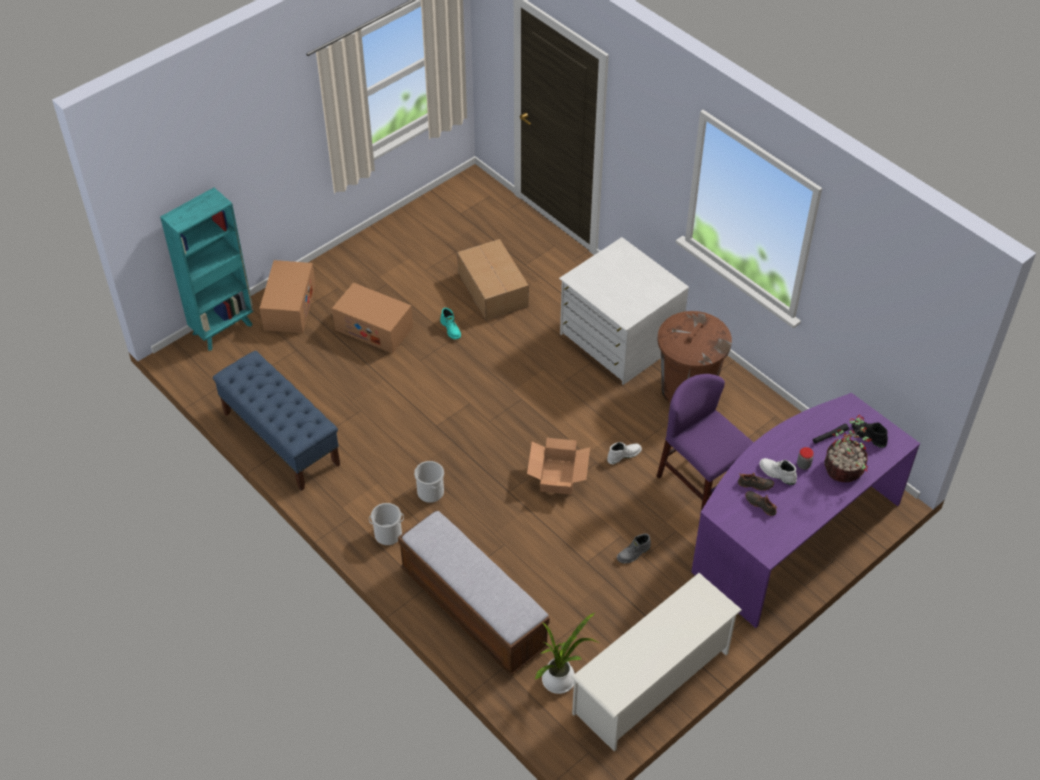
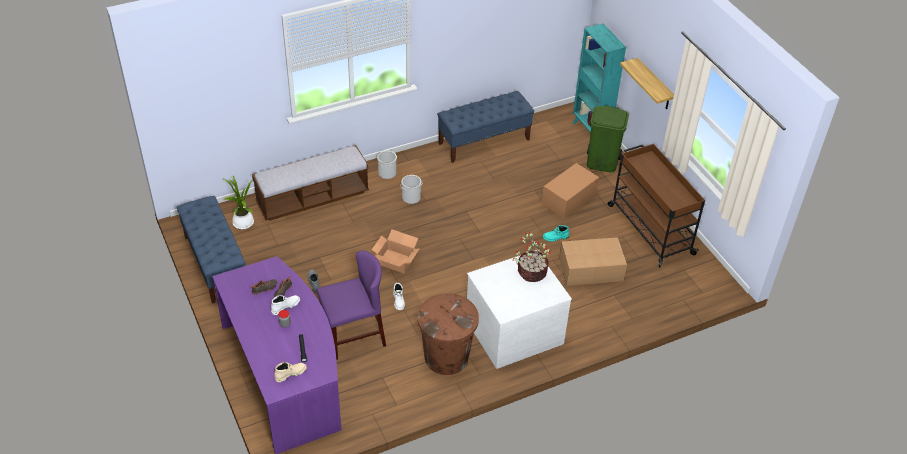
camera: 105 degrees right, 5 degrees down
(273, 166) = (654, 85): none -> shelf
(290, 307) = (602, 163): cardboard box -> green trash can
(402, 248) = (649, 229): none -> brown cart
(652, 683) = (215, 264): white shoe rack -> blue bench
(844, 469) = (268, 346): potted plant -> potted plant (531, 272)
(868, 436) = (290, 373): black boot -> beige boot

